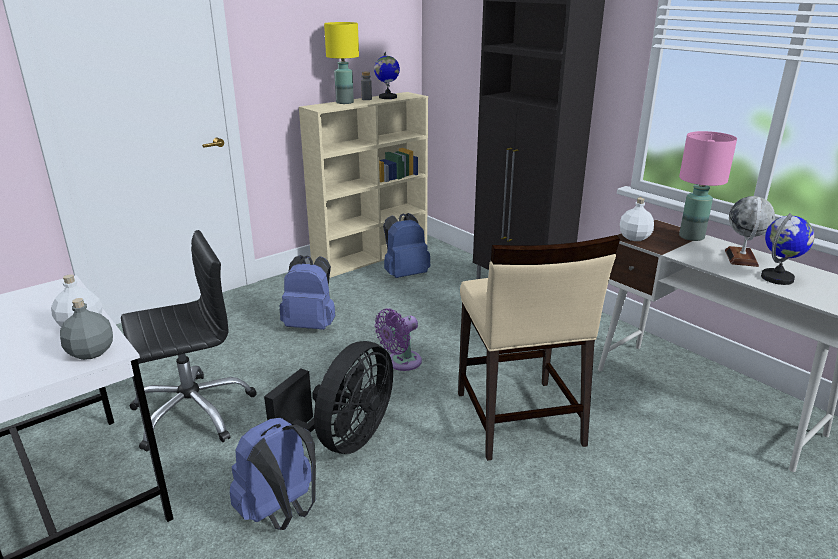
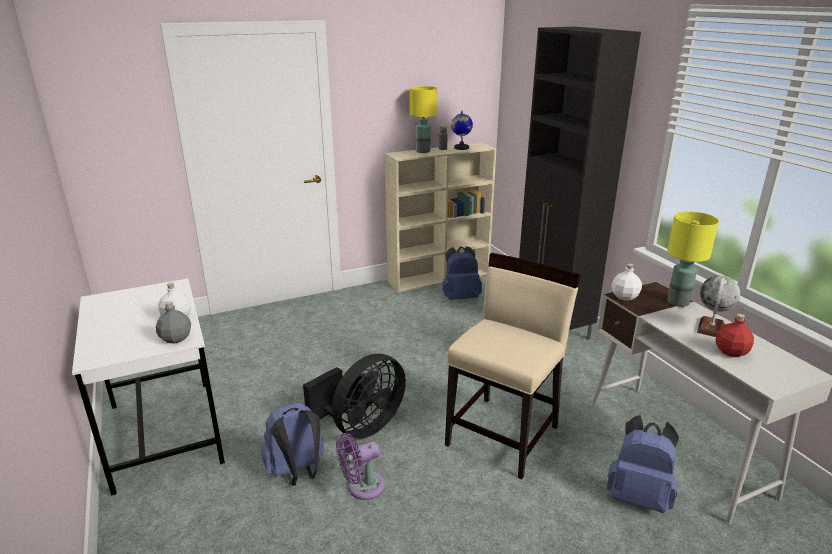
camera: 15 degrees right, 0 degrees up
(193, 412) = (262, 387): black office chair -> none
(311, 325) = (370, 331): blue backpack -> blue backpack (638, 496)
(401, 362) = (428, 372): purple fan -> purple fan (362, 487)
(518, 419) = (503, 435): beige chair -> beige chair turned 150 degrees counterclockwise
(691, 237) = (677, 302): pink table lamp -> yellow table lamp
(777, 278) = (731, 351): globe -> red bottle

